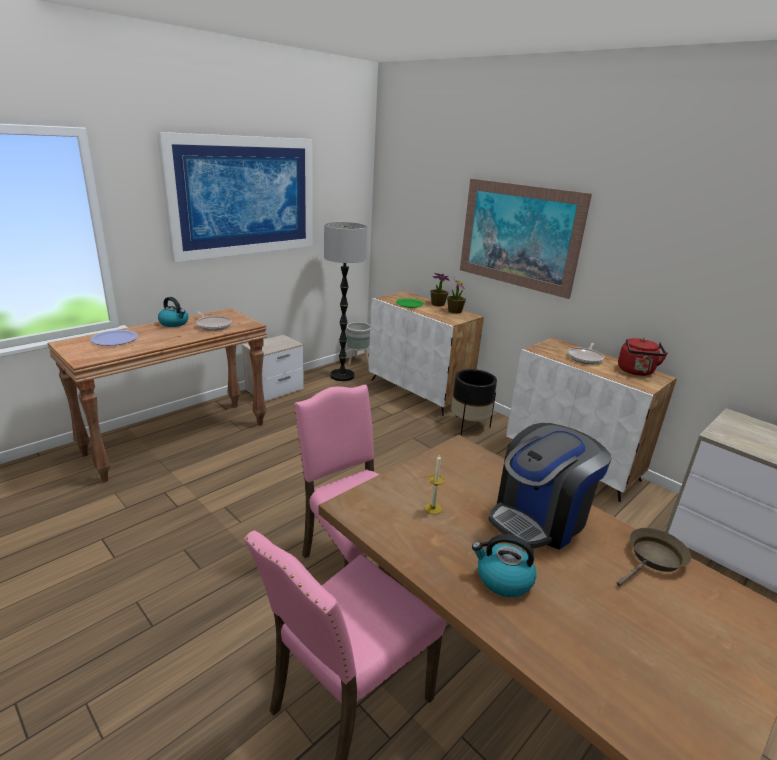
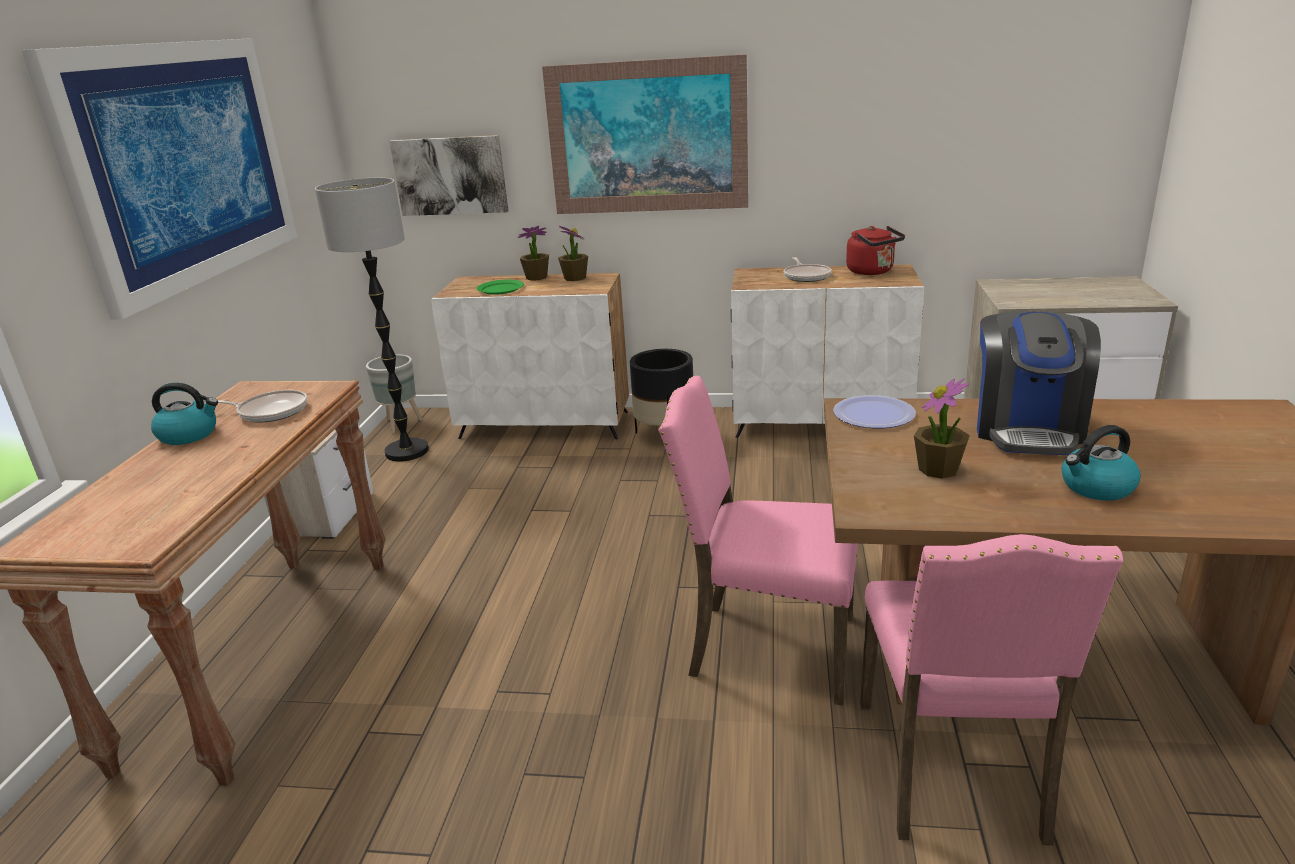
camera: 35 degrees left, 0 degrees up
(114, 339) = (126, 497): plate -> plate (873, 414)
(414, 232) = (450, 175): none -> picture
(433, 508) = (938, 469): candle -> potted plant
(653, 559) = (1148, 413): brown frying pan -> none

